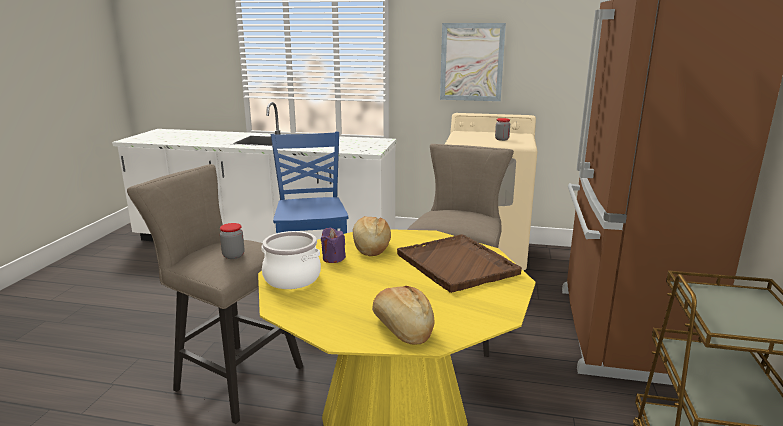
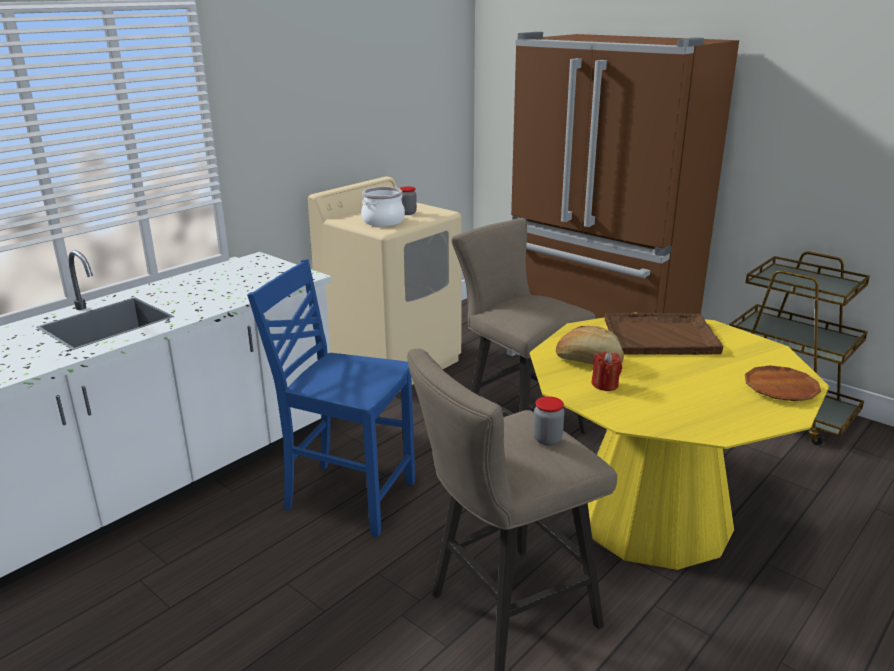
camera: 60 degrees left, 5 degrees up
(292, 278) = (644, 415): cooking pot -> cooking pot (383, 221)
(333, 258) = (605, 385): purple candle -> red candle
(402, 329) = (781, 388): bread -> brown plate
(471, 62) = (314, 122): picture -> none

